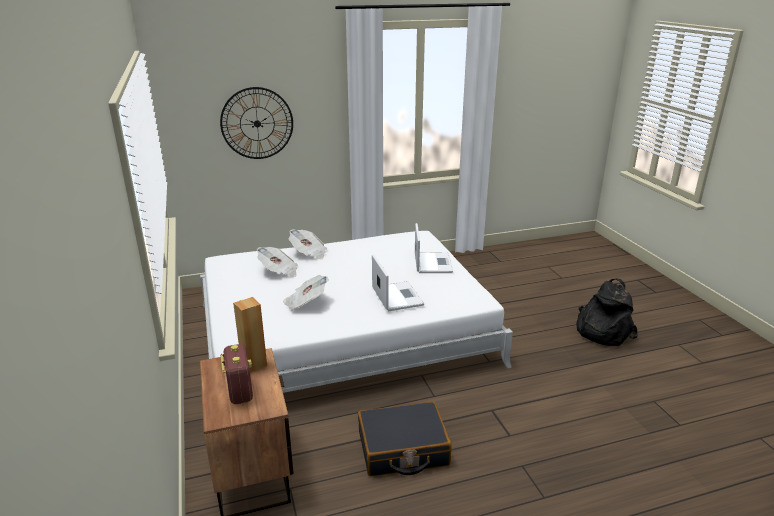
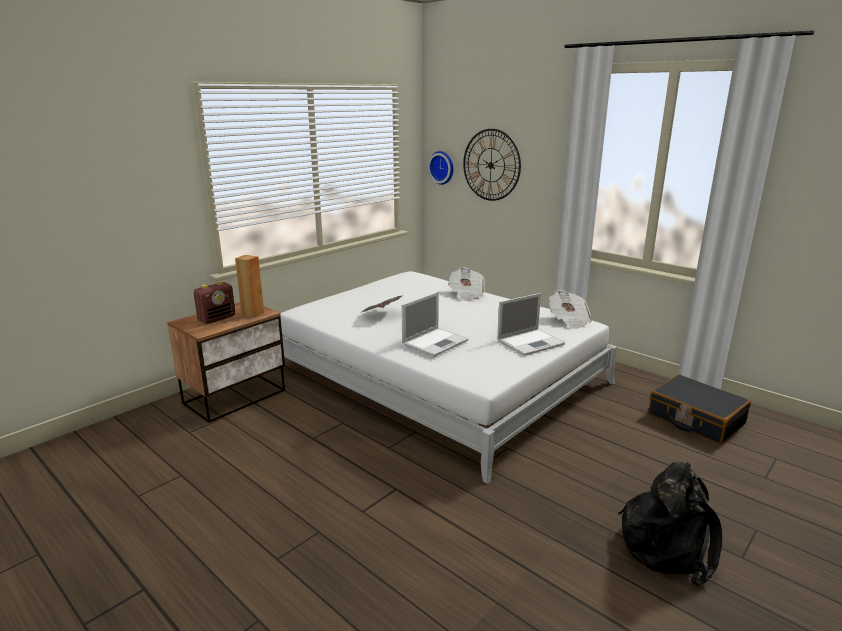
camera: 60 degrees right, 5 degrees down
(190, 136) = (442, 167): none -> wall clock
(279, 271) = (418, 293): newspaper -> newspaper (569, 320)
(402, 449) = (298, 453): black suitcase -> black suitcase (695, 419)

